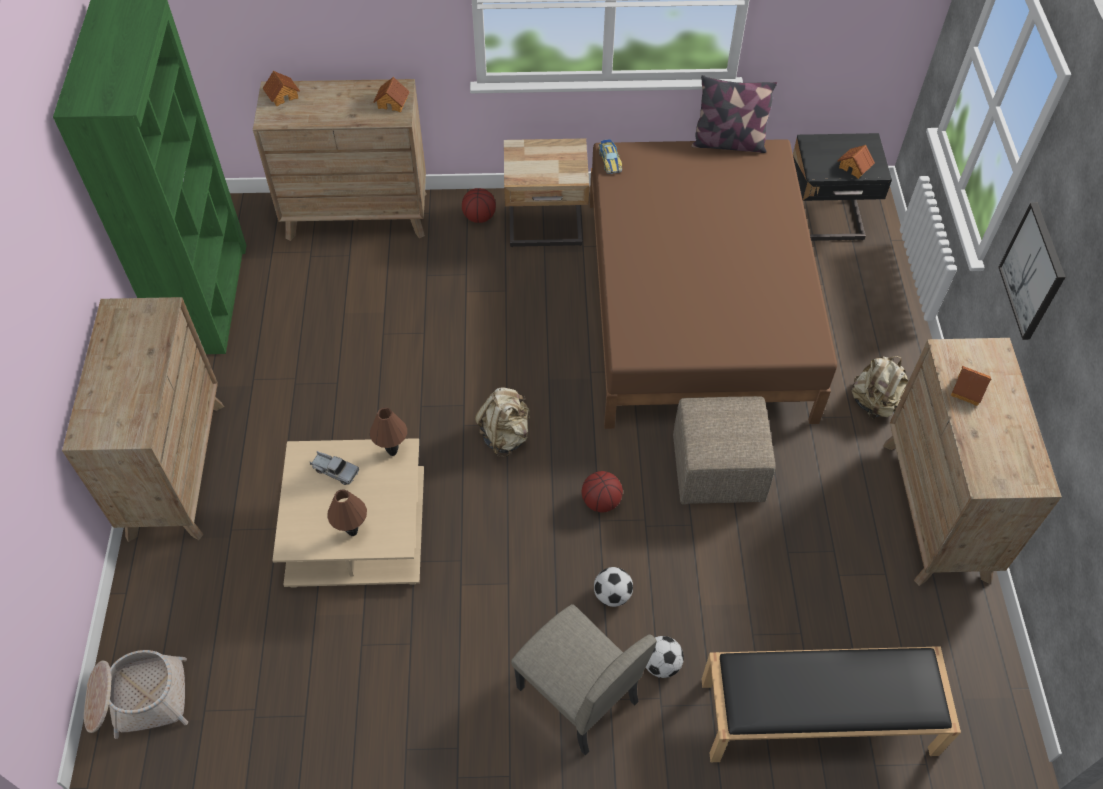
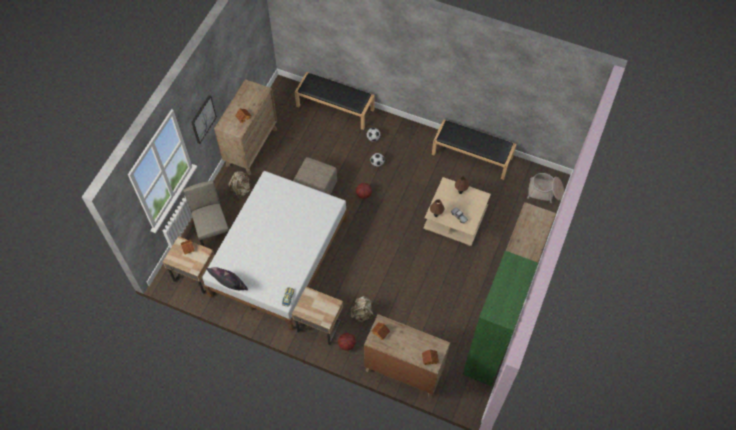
camera: 155 degrees left, 5 degrees up
(369, 727) = (472, 156): none -> black bench
(505, 435) = (386, 233): beige backpack -> beige backpack (362, 313)
(577, 695) = (404, 140): beige chair -> beige chair (213, 230)
(697, 306) = (279, 257): brown bed -> white bed
(825, 222) = (195, 275): black nightstand -> beige nightstand

